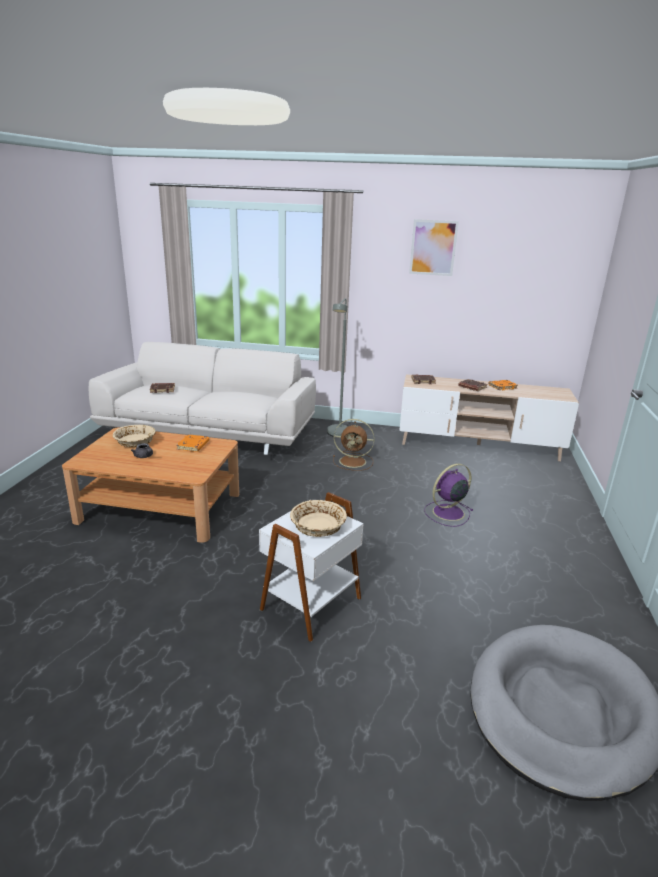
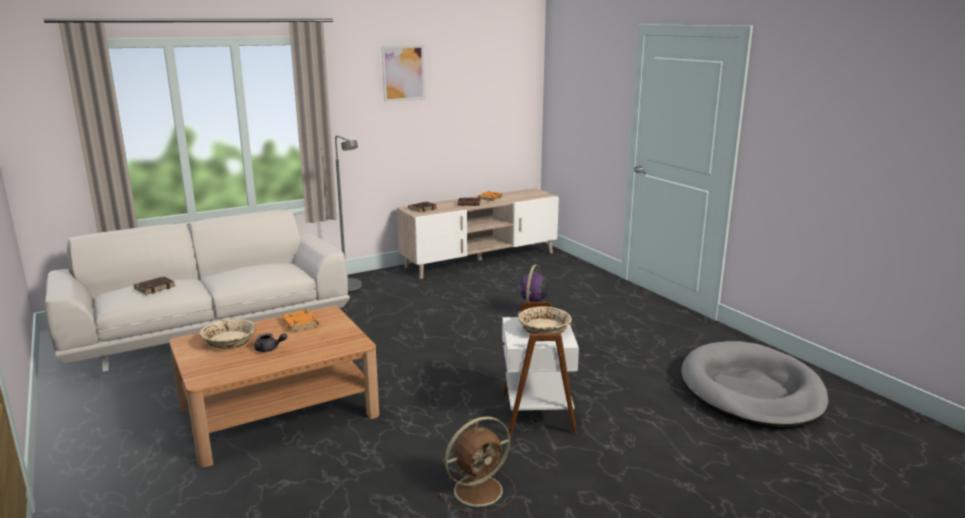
camera: 40 degrees left, 5 degrees down
(354, 461) = (402, 305): brown fan -> brown fan (480, 490)

